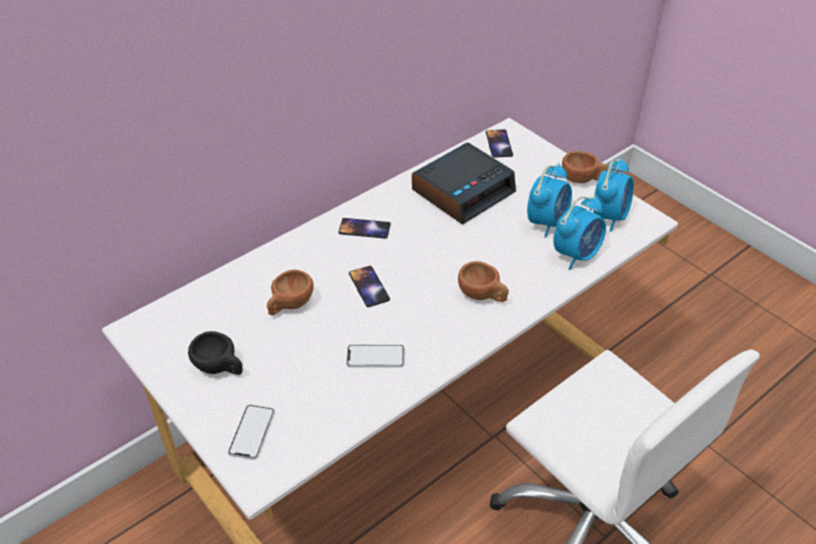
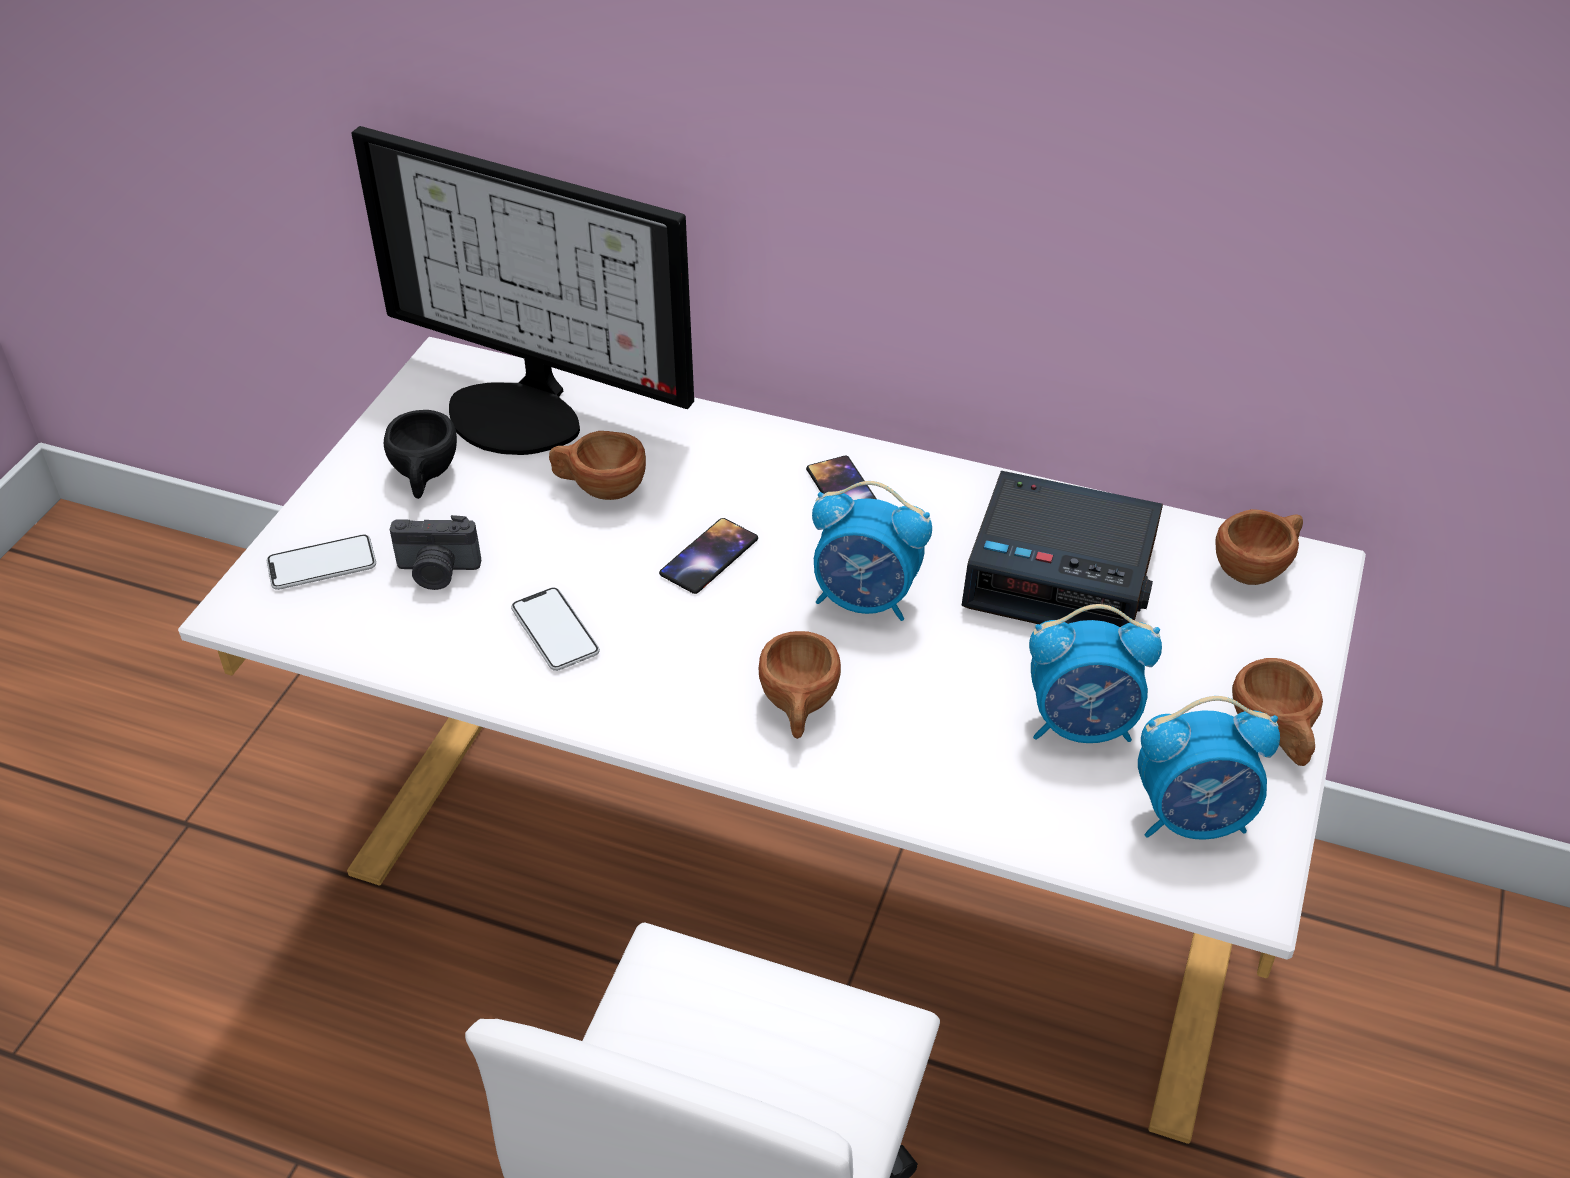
camera: 60 degrees right, 0 degrees up
(204, 311) = (524, 410): none -> monitor
(298, 387) = (437, 572): none -> camera
(499, 144) = (1257, 567): phone -> brown cup
(576, 254) = (1025, 804): alarm clock -> alarm clock (866, 600)

